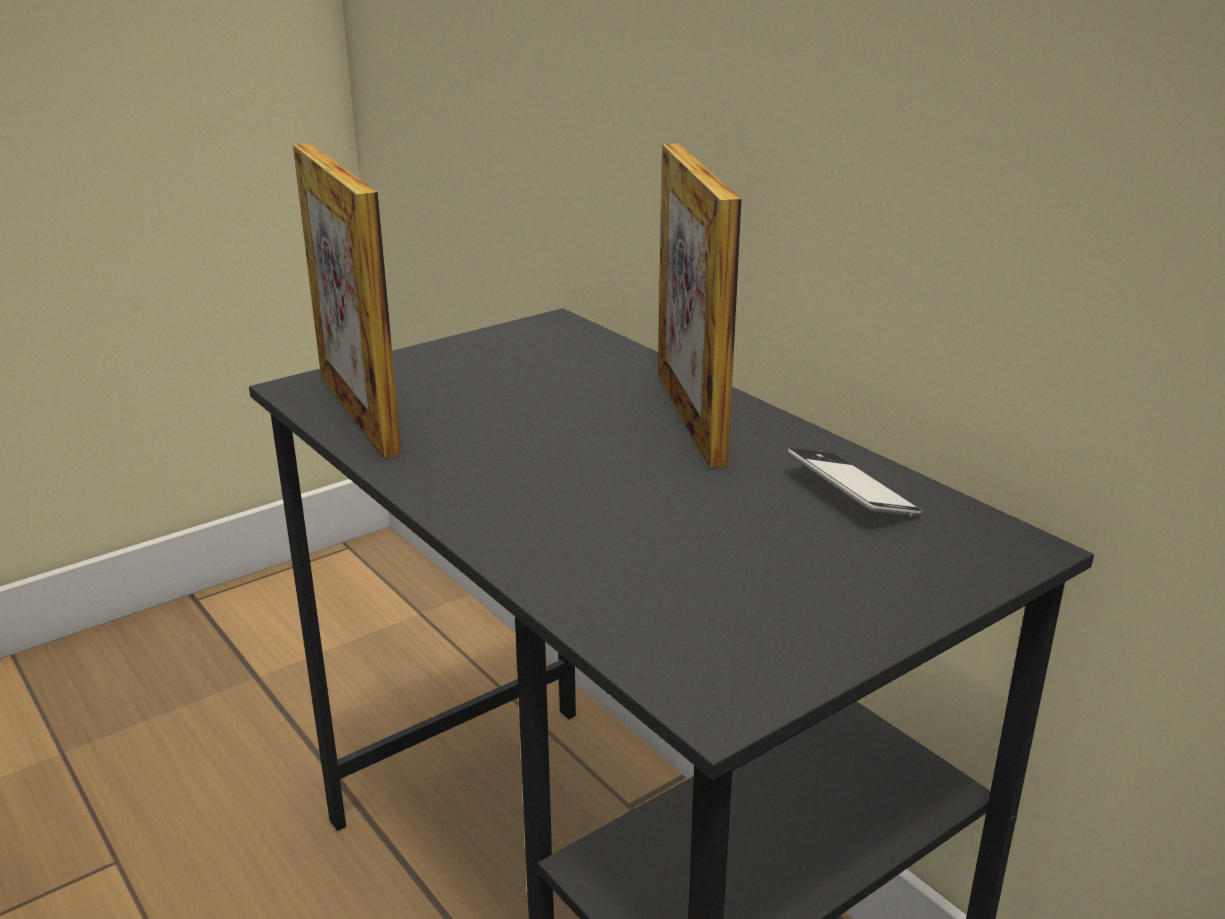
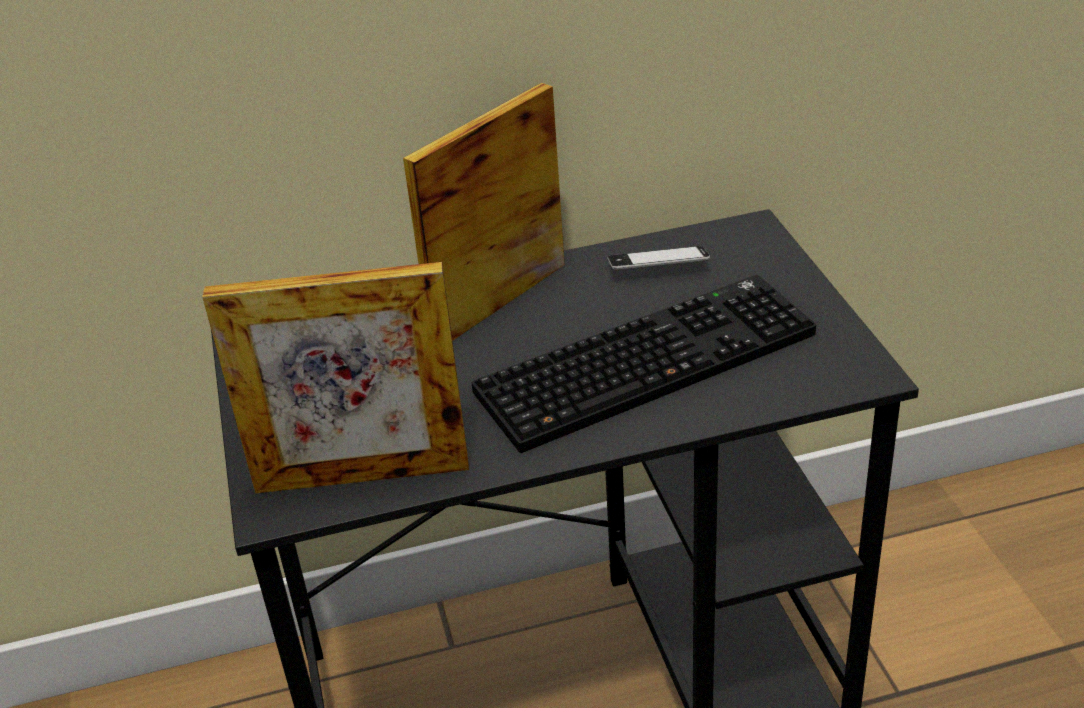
camera: 65 degrees left, 10 degrees up
(636, 521) = (647, 360): none -> keyboard
(690, 417) = (499, 302): picture frame -> picture frame turned 120 degrees clockwise

